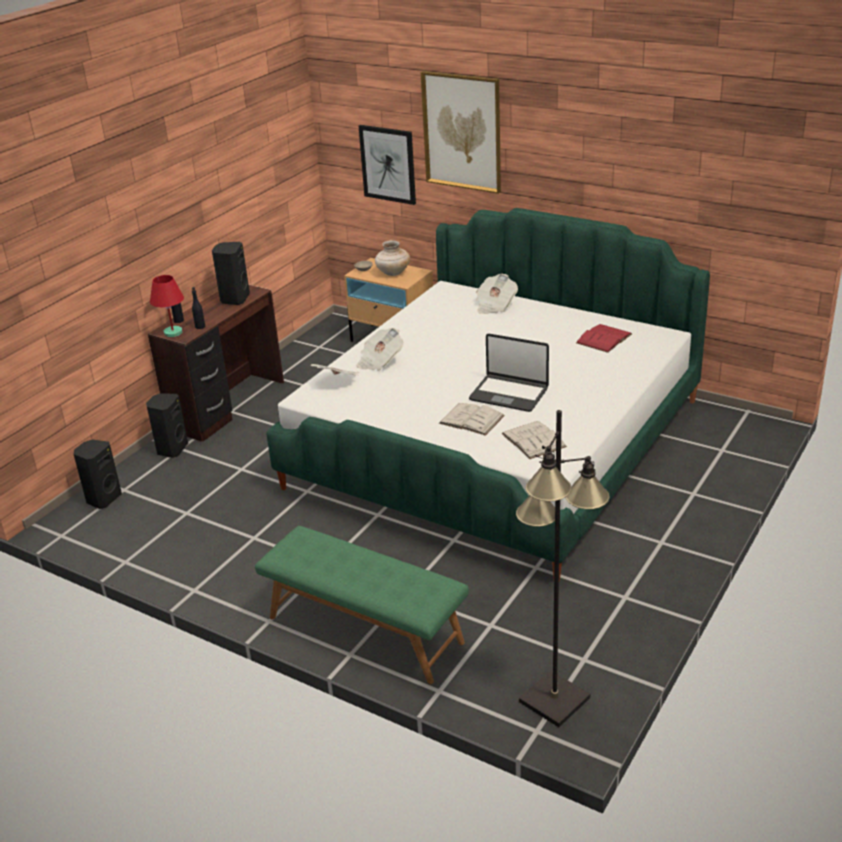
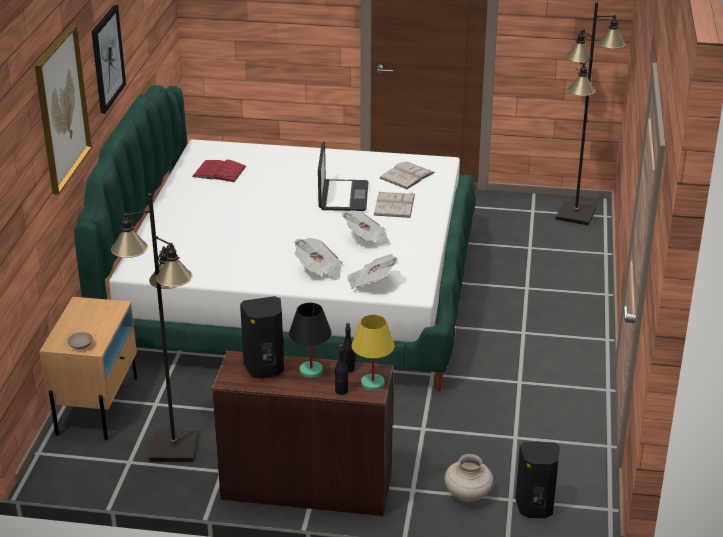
camera: 115 degrees left, 0 degrees up
(171, 449) = (418, 496): black speaker -> none
(173, 332) = (372, 383): red table lamp -> yellow table lamp
(213, 313) = (311, 371): none -> black table lamp
(320, 363) = (173, 447): none -> black floor lamp
(364, 630) = (579, 295): green bench -> none
(388, 164) = (29, 212): picture -> picture (107, 58)
(393, 273) = (87, 321): beige vase -> beige vase (468, 495)
(495, 305) = (168, 234): newspaper -> newspaper (367, 239)

